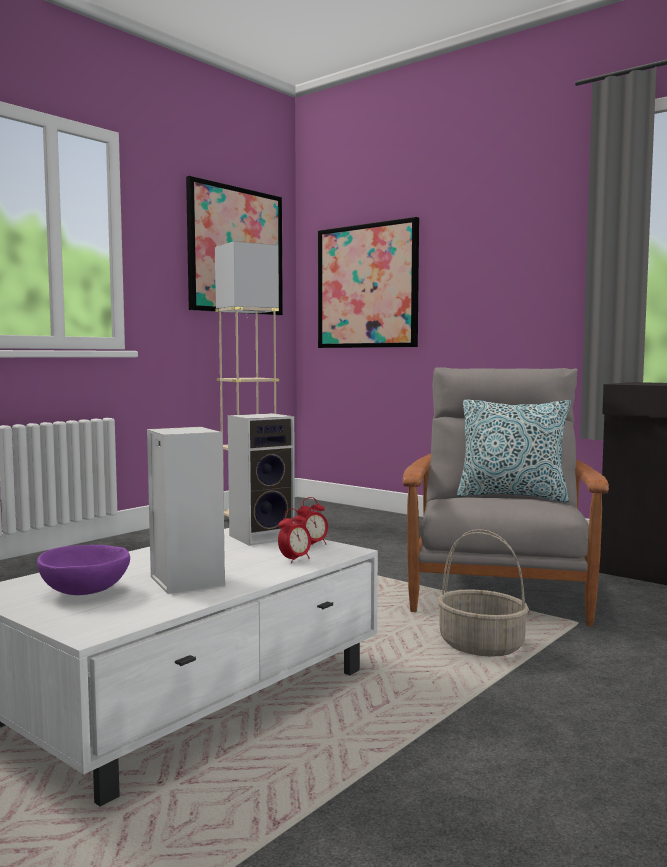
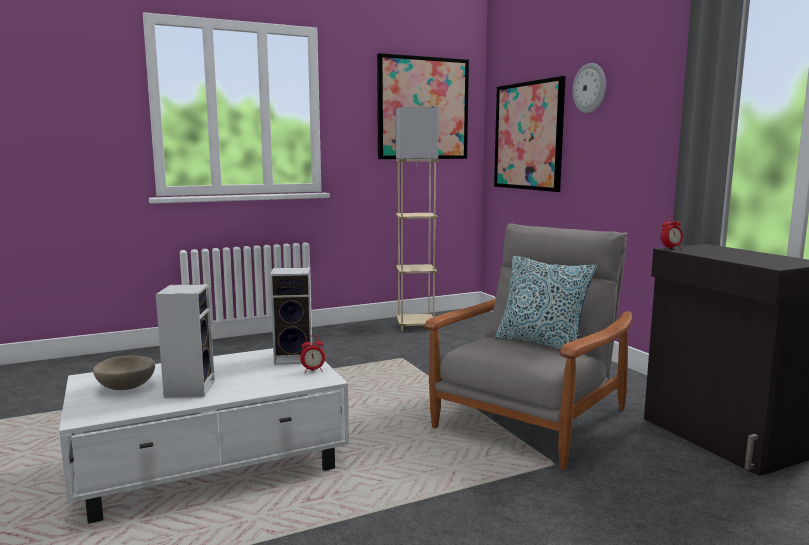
camera: 25 degrees right, 5 degrees up
(84, 592) = (125, 387): purple bowl -> beige bowl
(295, 560) = (279, 382): alarm clock -> alarm clock (670, 248)
(454, 230) = (590, 88): none -> wall clock
(482, 646) = (449, 468): basket -> none

